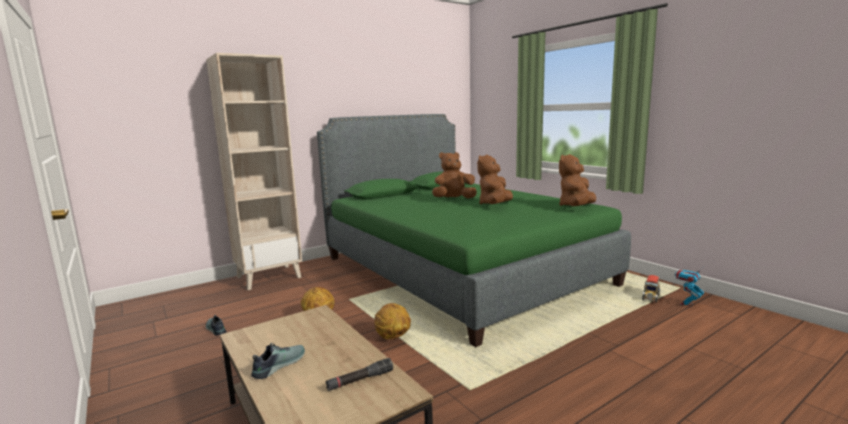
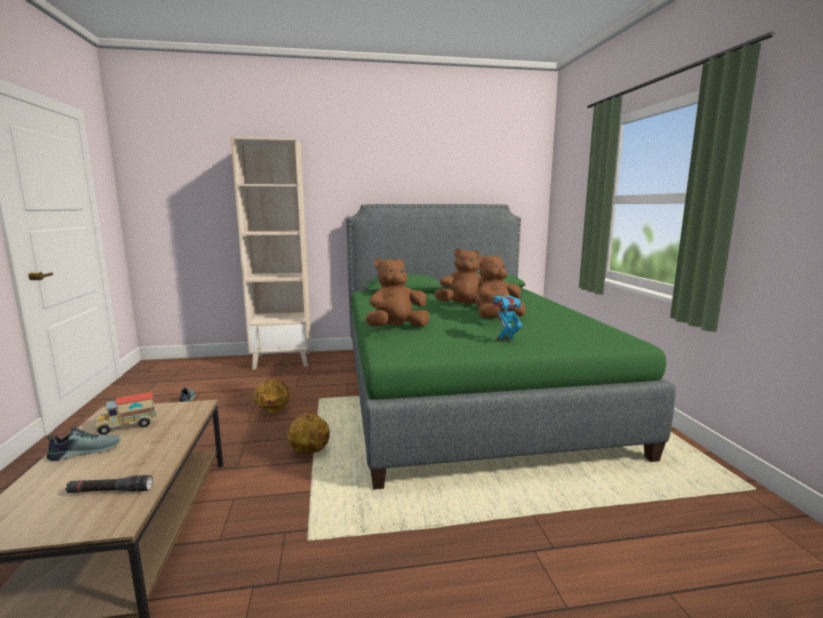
camera: 25 degrees right, 0 degrees up
(576, 207) = (596, 337): brown plush toy -> brown plush toy (396, 328)
(650, 297) = (686, 491): toy truck -> toy truck (127, 426)
(686, 304) = (739, 519): toy robot -> toy robot (505, 340)

